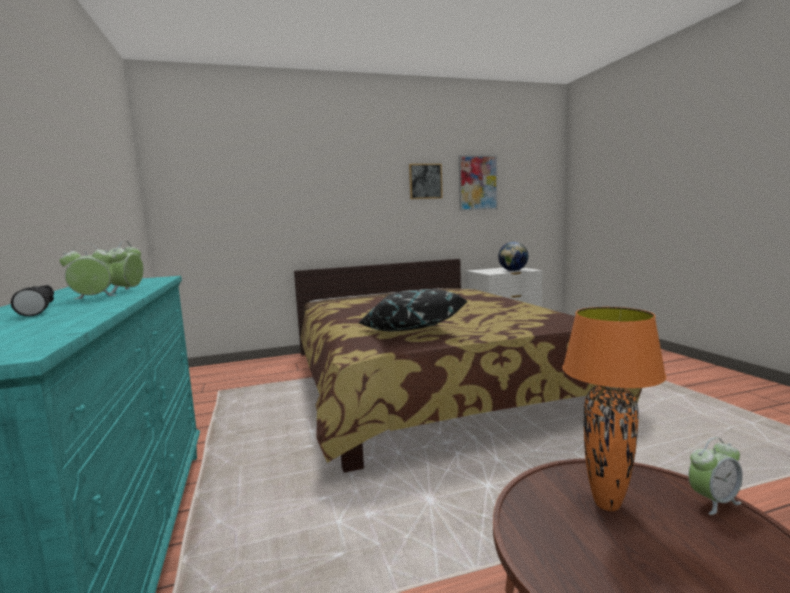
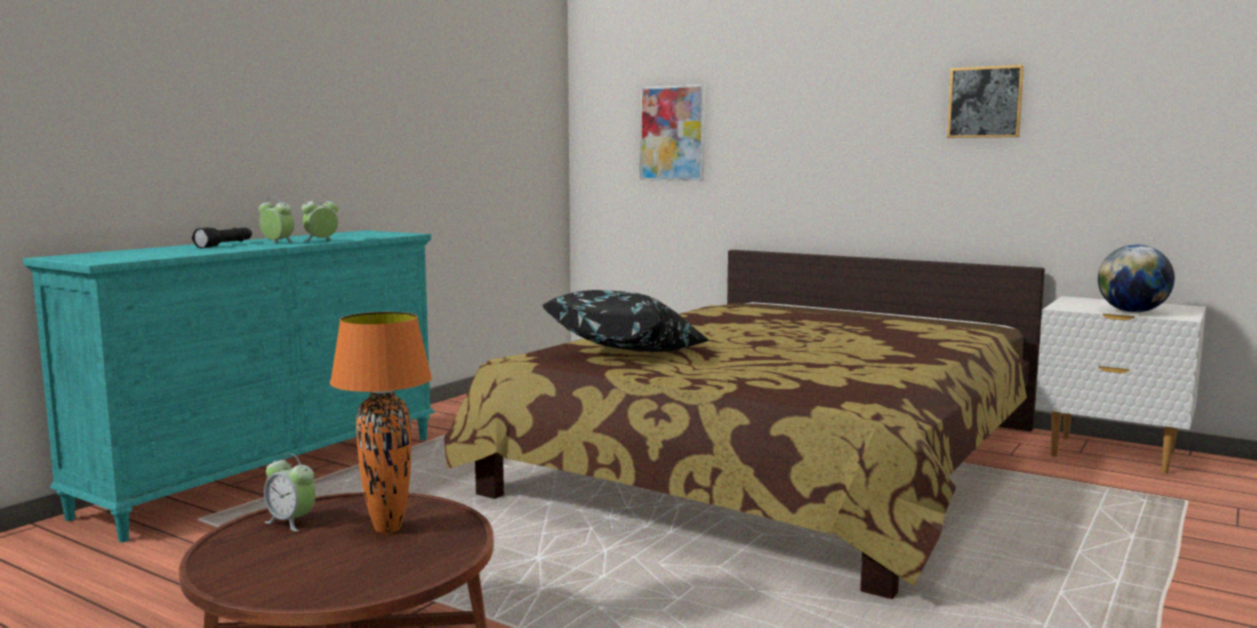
camera: 50 degrees right, 0 degrees up
(477, 183) = (1117, 104): picture -> picture (672, 133)
(713, 501) = (435, 564): alarm clock -> alarm clock (291, 522)

